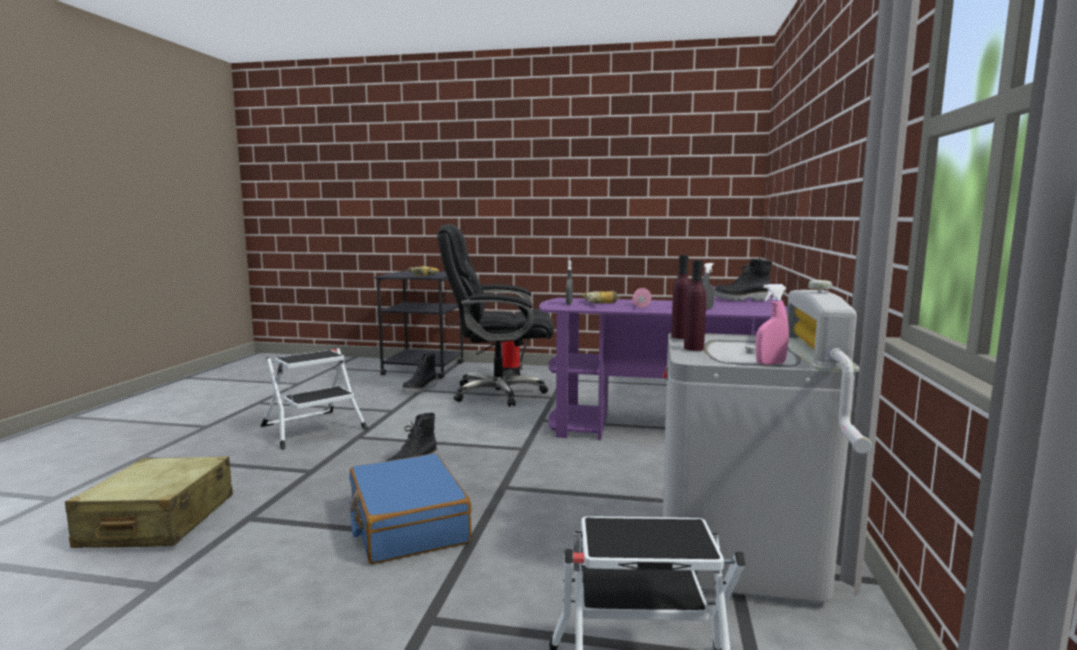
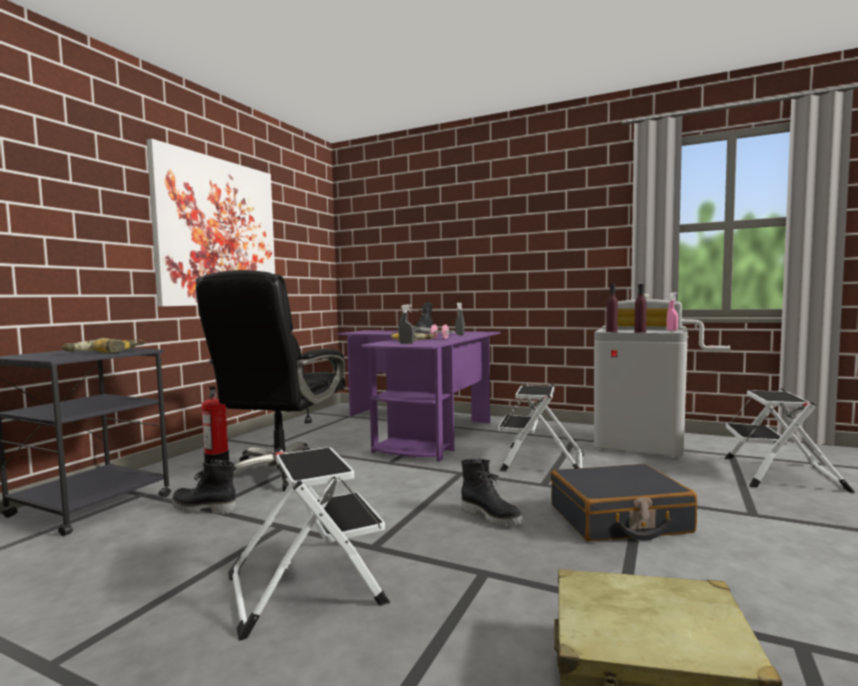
camera: 75 degrees left, 5 degrees down
(407, 524) = (619, 519): blue suitcase -> black suitcase
(420, 389) = (203, 509): black boot -> black boot turned 150 degrees clockwise
(575, 179) = (217, 233): none -> picture
(590, 484) = (541, 460): none -> step ladder

